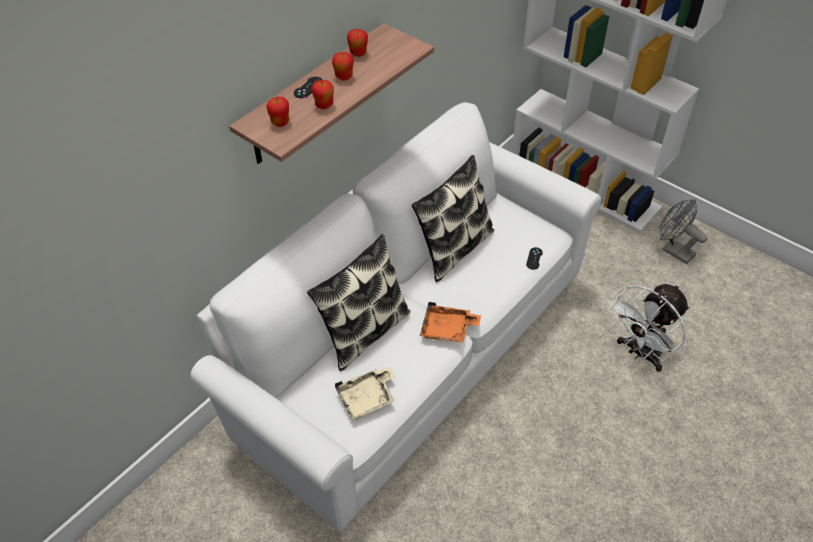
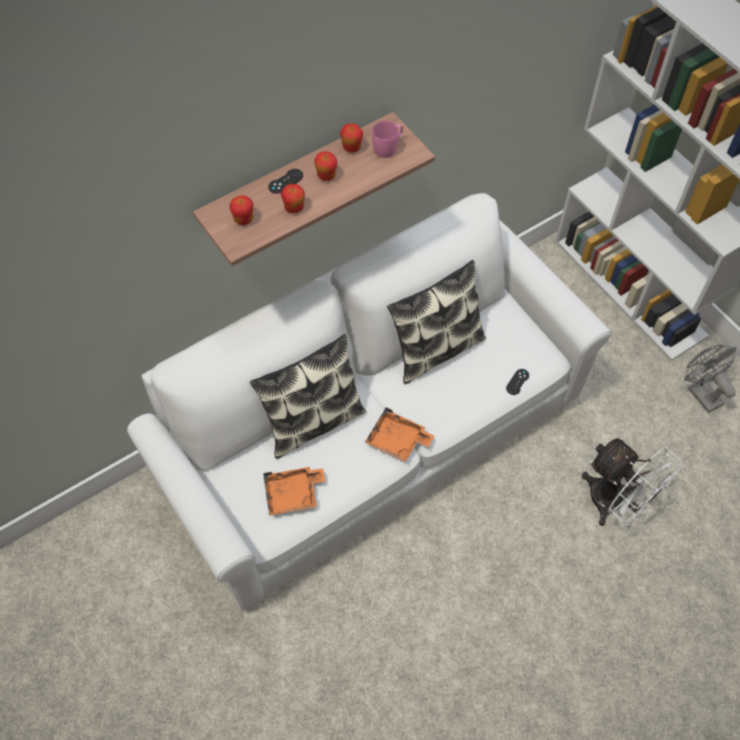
camera: 15 degrees right, 10 degrees up
(367, 398) = (293, 494): beige tray -> orange tray
(391, 47) = (388, 147): none -> pink mug
(640, 353) = (615, 503): white fan -> white fan turned 105 degrees counterclockwise

